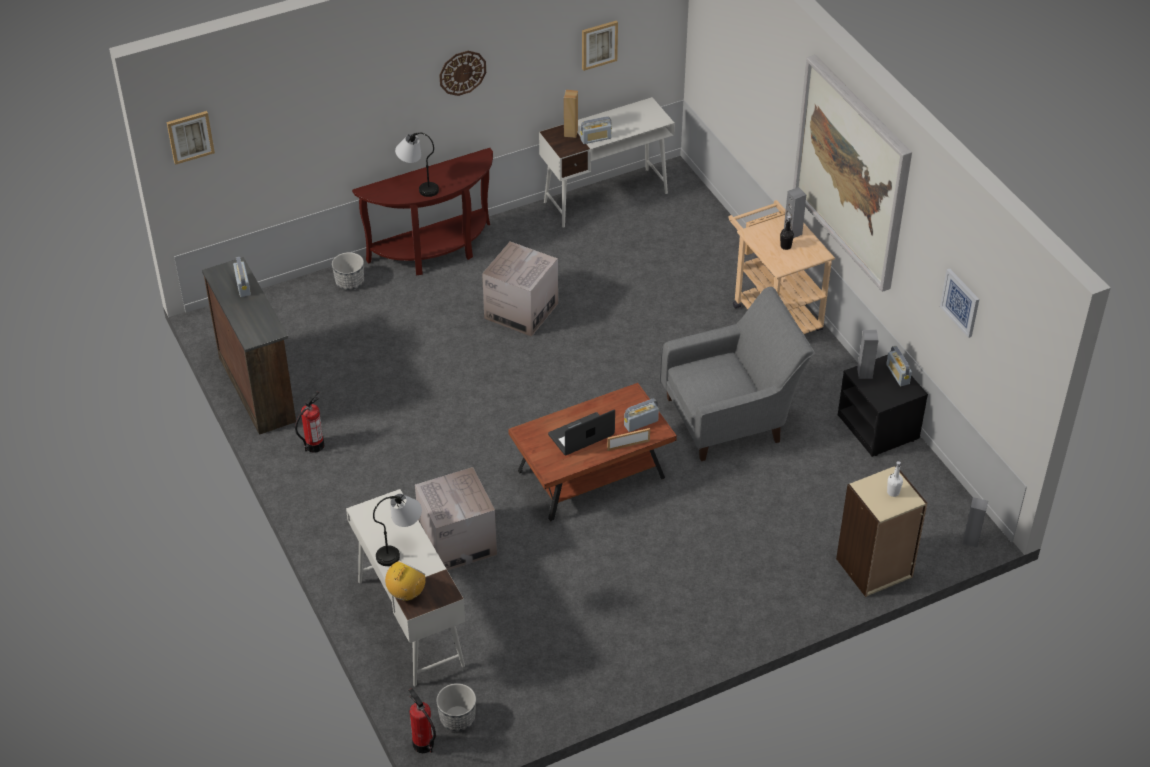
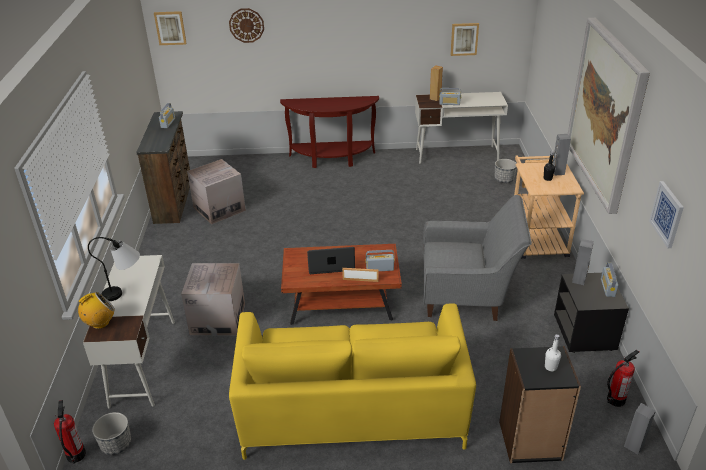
camera: 25 degrees right, 10 degrees down
(314, 445) = (178, 238): fire extinguisher -> fire extinguisher (615, 400)
(349, 282) = (271, 163): planter -> planter (504, 179)
(418, 185) = (320, 104): table lamp -> none
(462, 72) = (362, 33): wall clock -> wall clock (246, 25)
(521, 311) = (362, 198): cardboard box -> cardboard box (219, 209)
(682, 595) = (352, 409): none -> yellow sofa
(874, 568) = (530, 441): beige bookcase -> black bookcase

